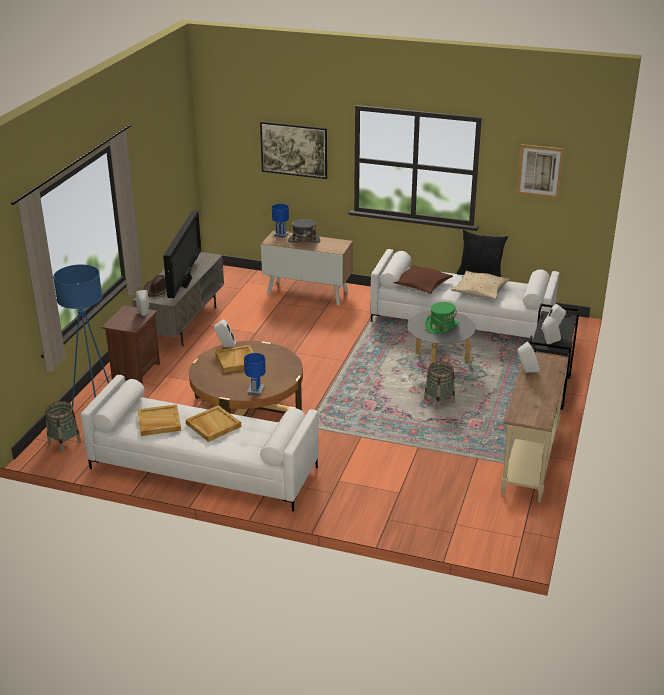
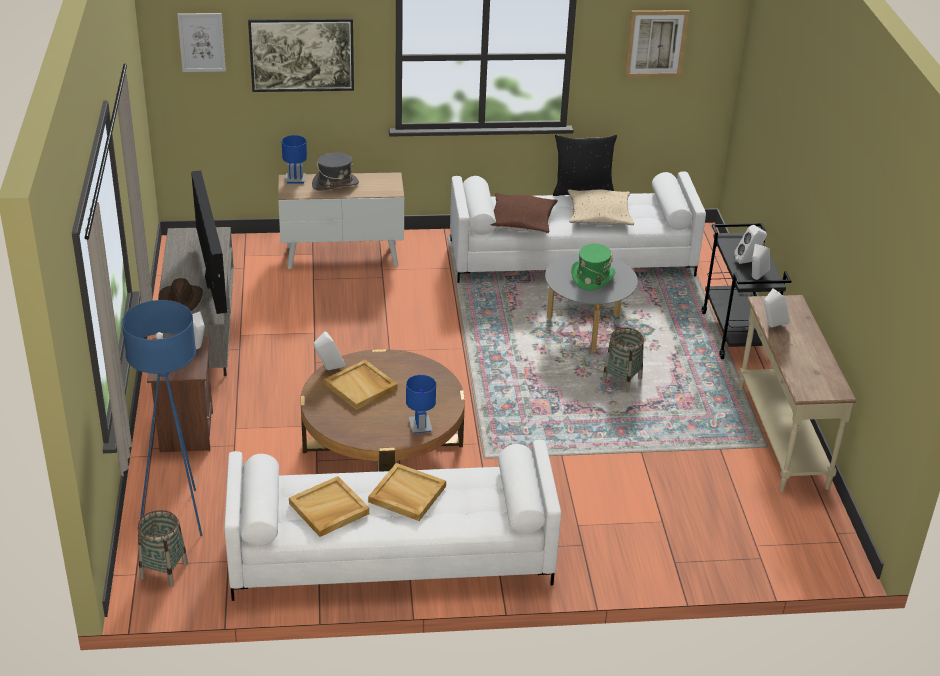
camera: 25 degrees left, 5 degrees up
(232, 134) = (201, 42): none -> picture

